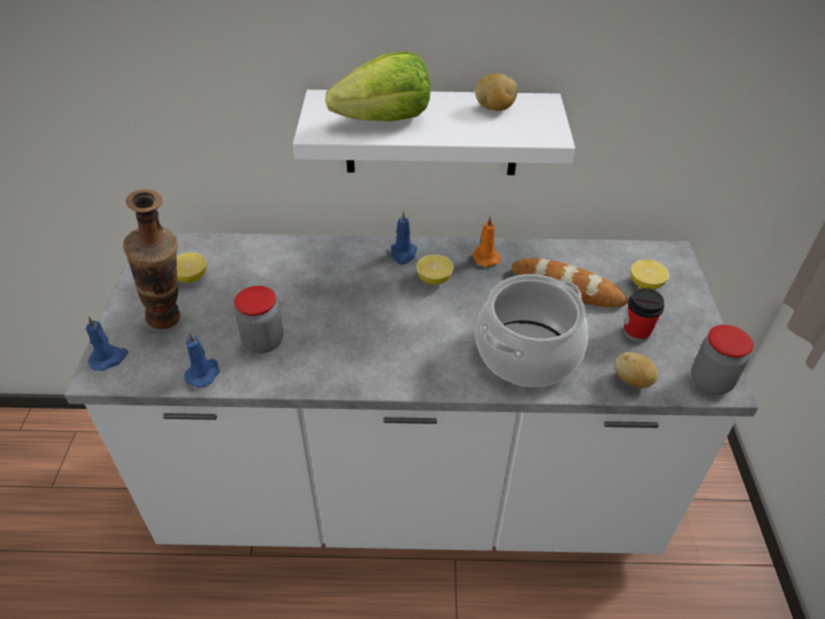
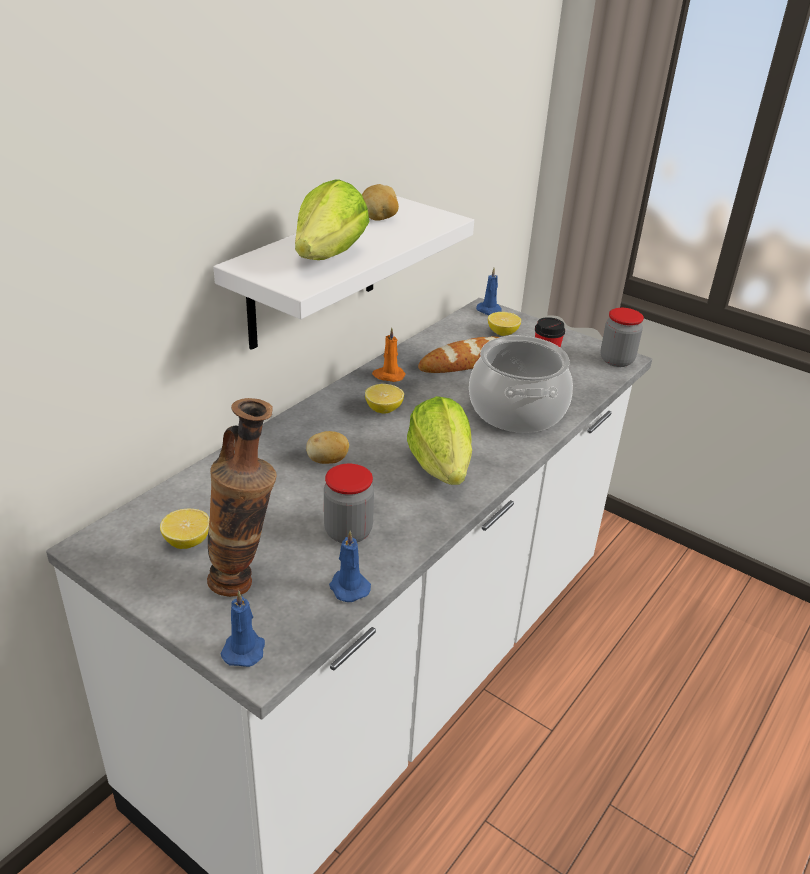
camera: 55 degrees left, 10 degrees down
(391, 348) = (441, 467): none -> lettuce
(403, 254) = (330, 409): blue candle -> blue candle (490, 311)
(632, 381) = (587, 385): potato -> potato (327, 461)

